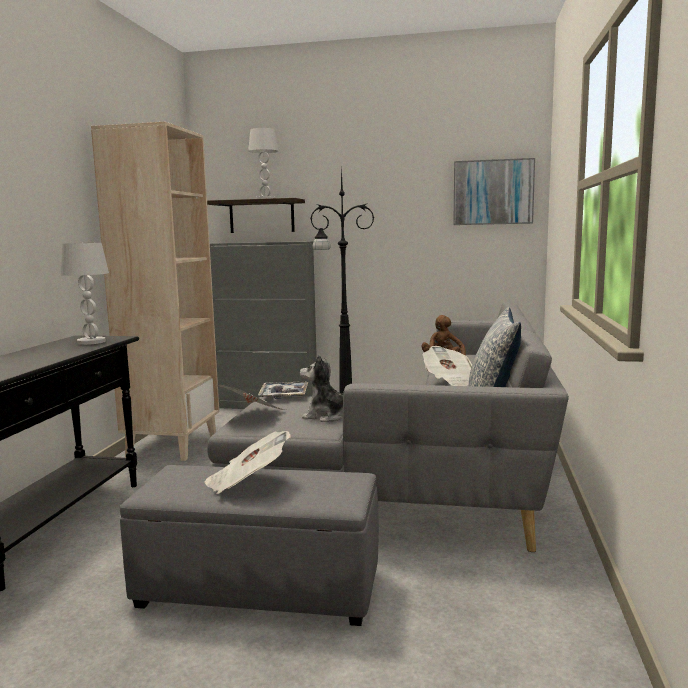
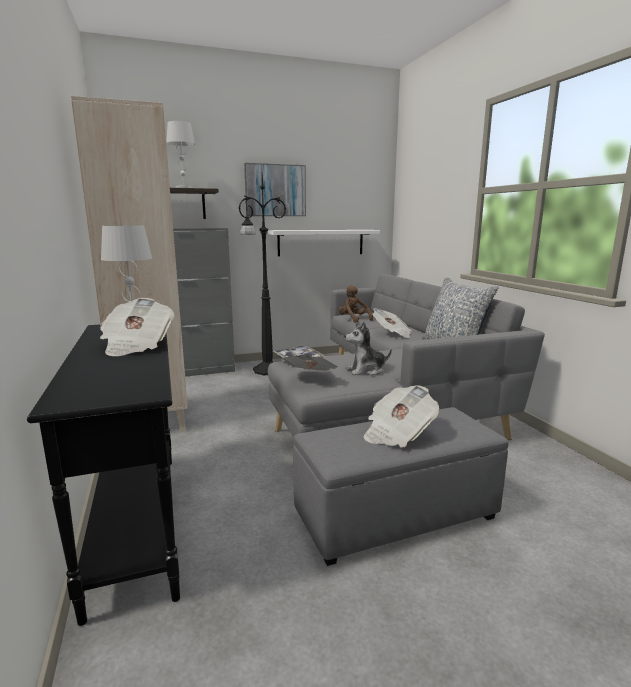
camera: 30 degrees left, 5 degrees up
(55, 354) = (136, 346): none -> newspaper
(436, 258) = (321, 242): none -> white shelf
(493, 192) = (360, 192): picture -> picture (275, 190)

